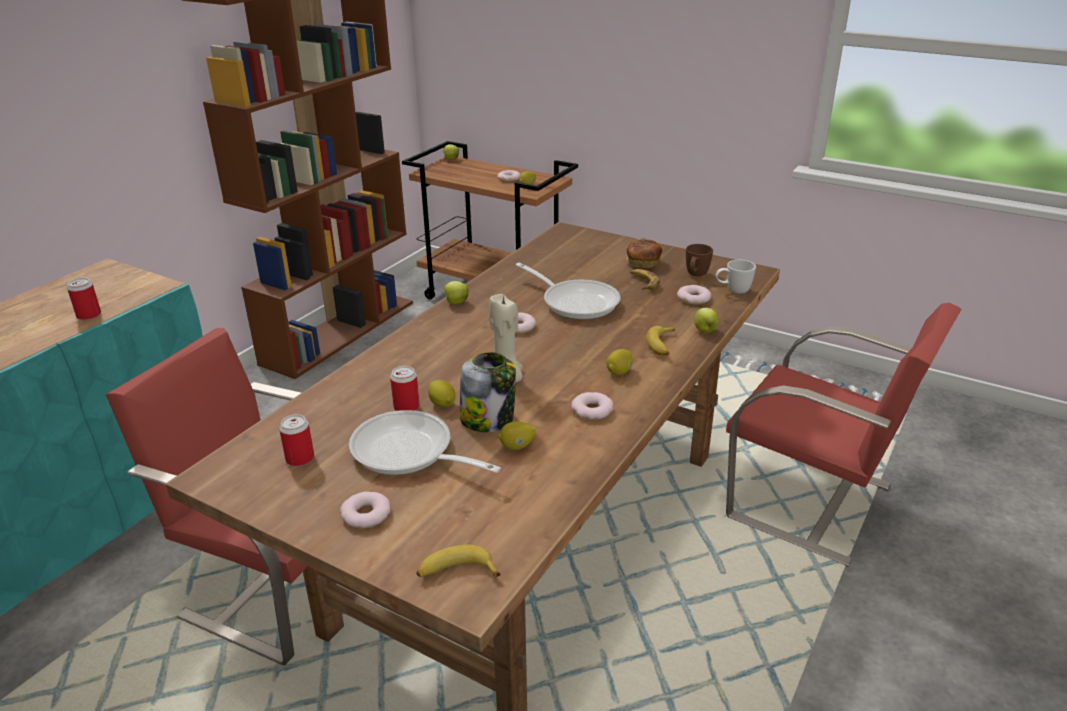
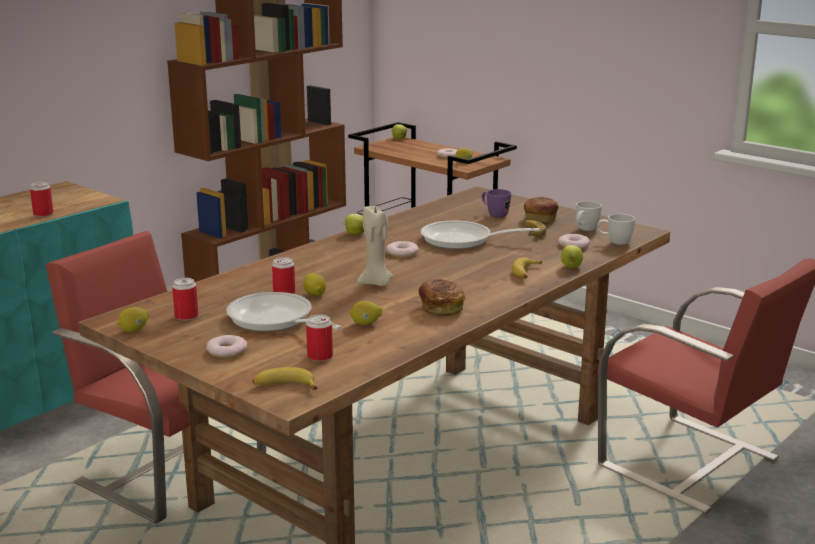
camera: 10 degrees right, 10 degrees down
(482, 511) = (320, 357): none -> can
(488, 419) = (349, 306): jar -> none
(576, 302) = (463, 240): frying pan -> frying pan turned 135 degrees clockwise
(592, 410) = (441, 308): donut -> bread
(594, 261) = (494, 215): none -> purple mug
(619, 372) = (478, 287): lemon -> lemon (134, 330)
(695, 276) = (585, 230): brown mug -> white mug

